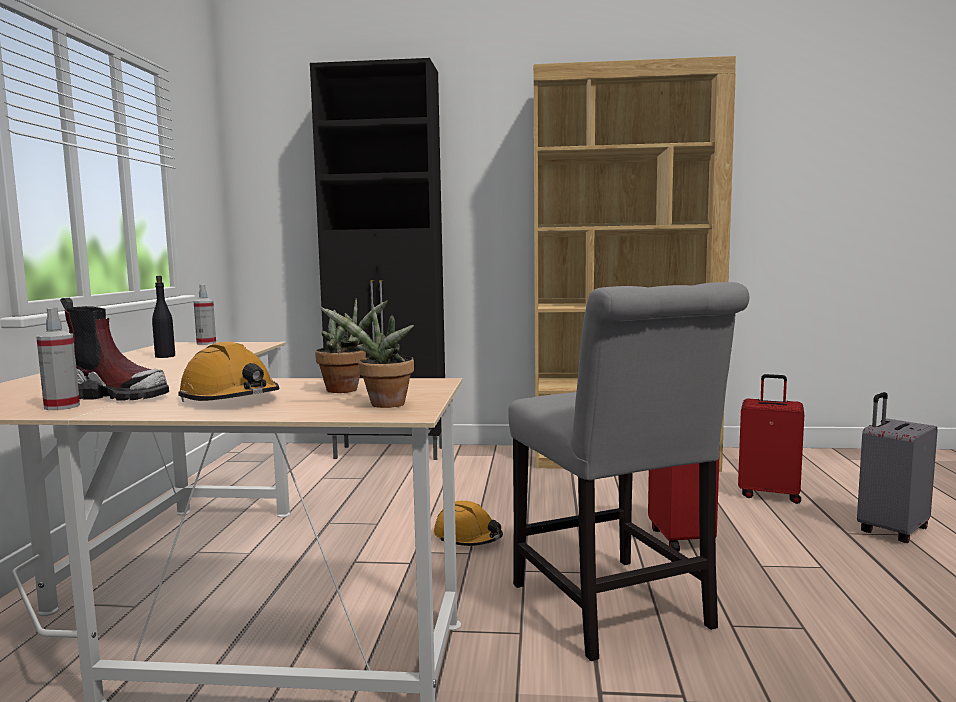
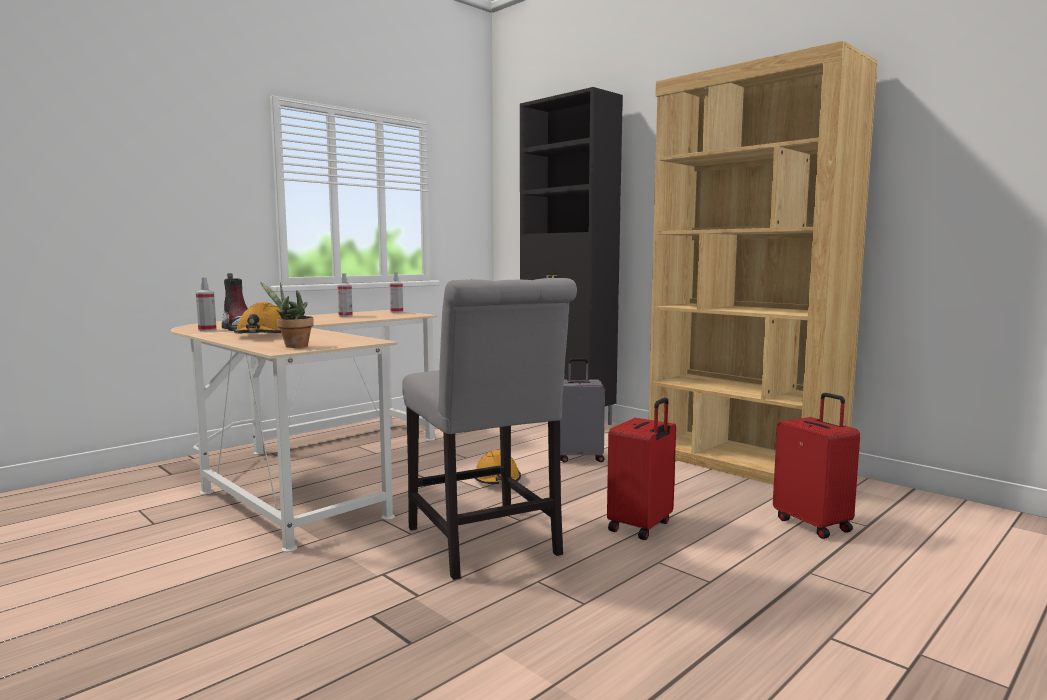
camera: 40 degrees right, 0 degrees up
(165, 356) = (345, 316): black bottle -> spray bottle
(347, 390) = (319, 339): potted plant -> none
(615, 611) = (486, 545): grey chair -> grey chair turned 45 degrees counterclockwise
(891, 530) = (868, 586): grey suitcase -> grey suitcase (579, 457)

